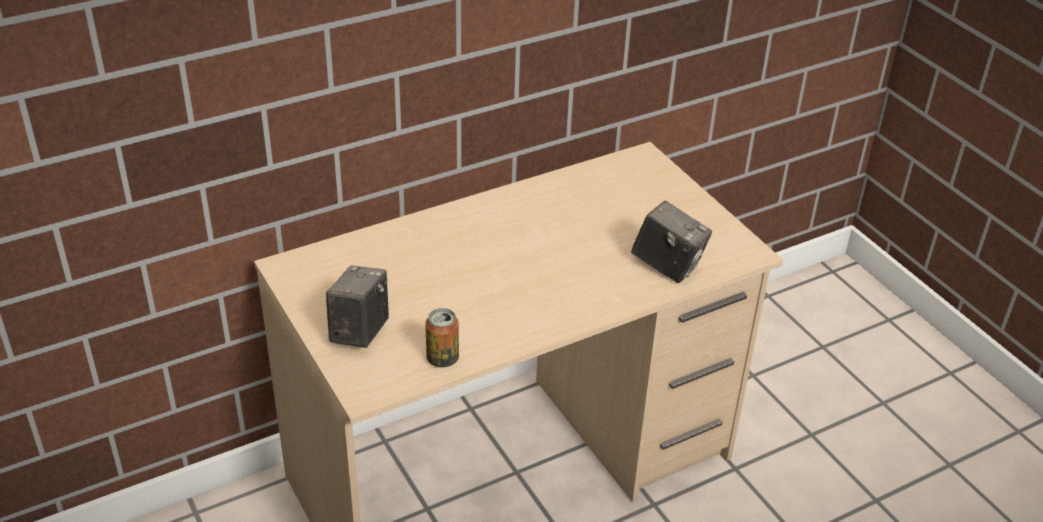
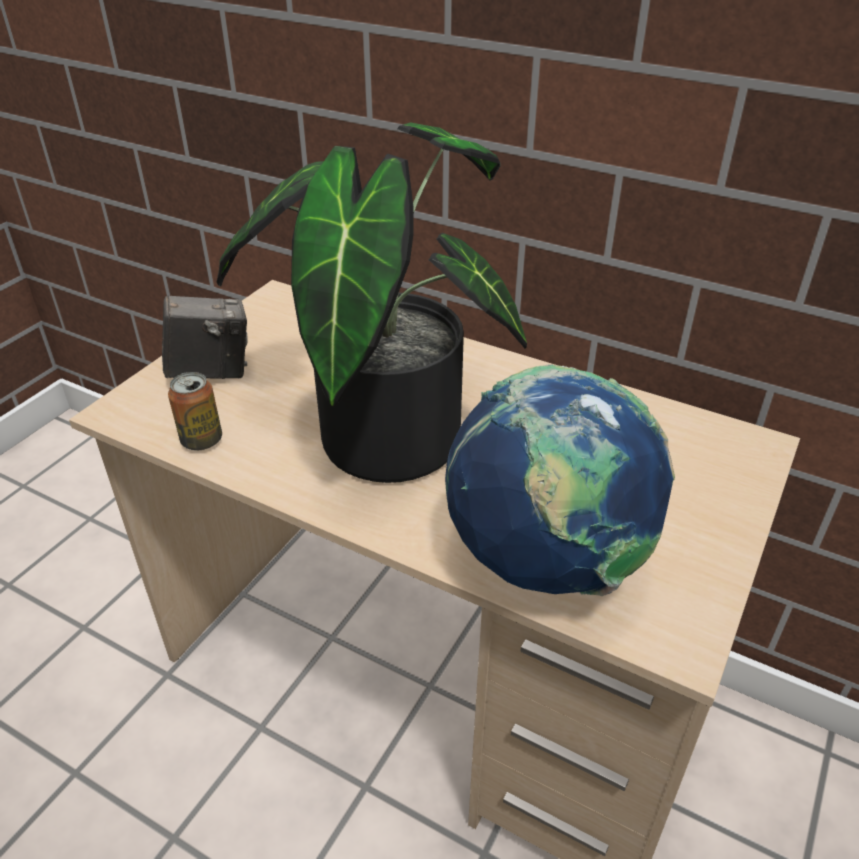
camera: 60 degrees right, 0 degrees up
(506, 279) = (382, 430): none -> potted plant
(667, 266) = (547, 561): camera -> globe

